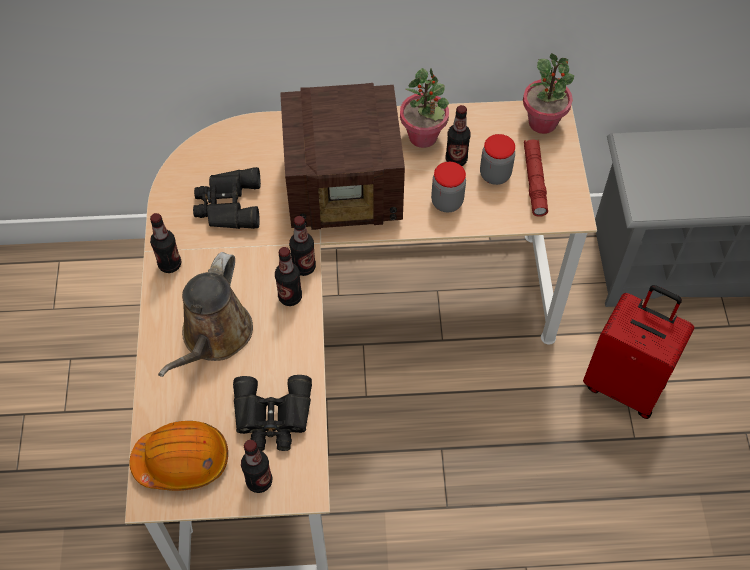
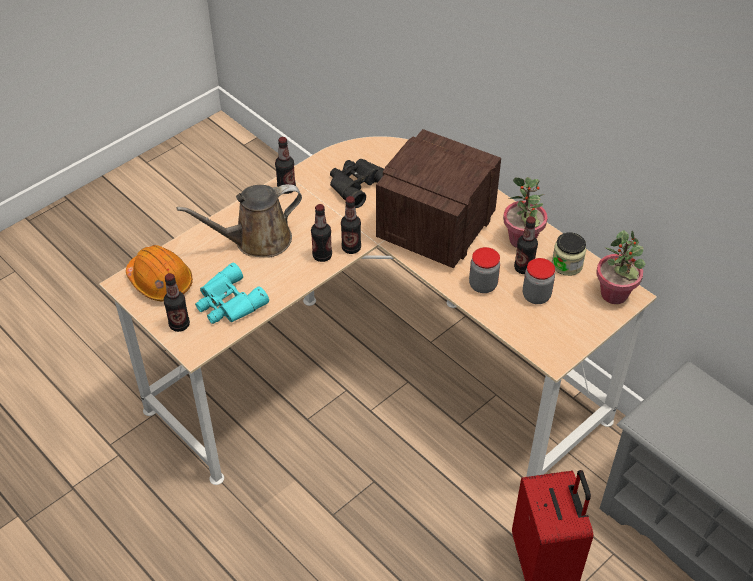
camera: 50 degrees right, 10 degrees down
(272, 418) = (228, 303): black binoculars -> turquoise binoculars
(346, 188) = (434, 229): radio -> radio turned 75 degrees clockwise
(481, 128) = (567, 265): none -> jar
(534, 181) = (557, 320): red flashlight -> none

